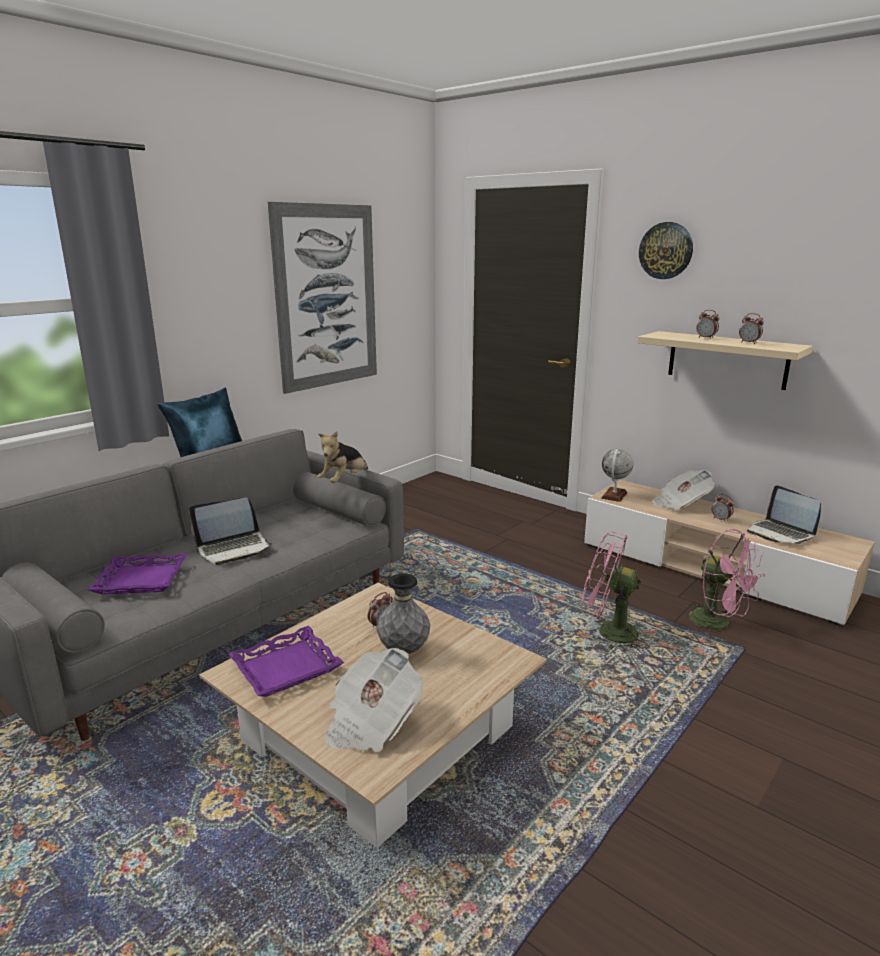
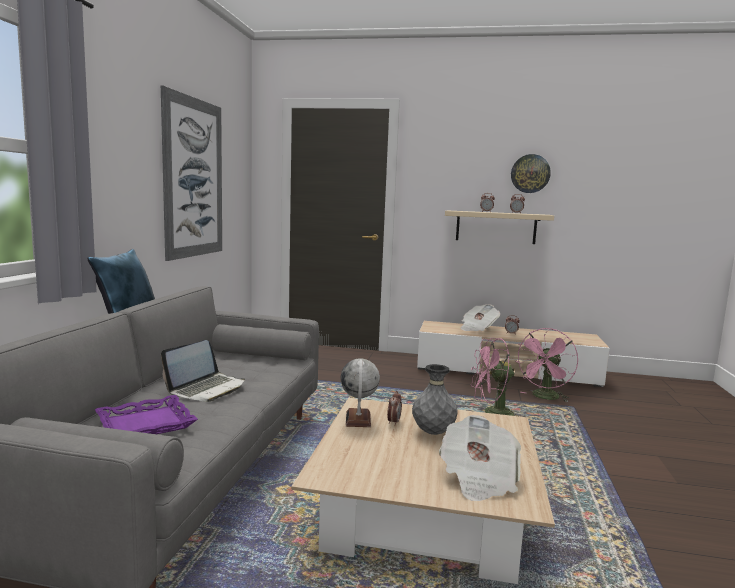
camera: 30 degrees left, 10 degrees down
(286, 668) = (362, 463): purple tray -> none
(344, 481) = (273, 323): plush toy -> none
(614, 495) = (433, 328): globe -> globe (358, 419)
(666, 250) = (449, 155): wall clock -> wall clock (530, 173)
(718, 623) = (544, 397): pink fan -> pink fan turned 105 degrees clockwise
(780, 533) = (550, 336): laptop -> none

